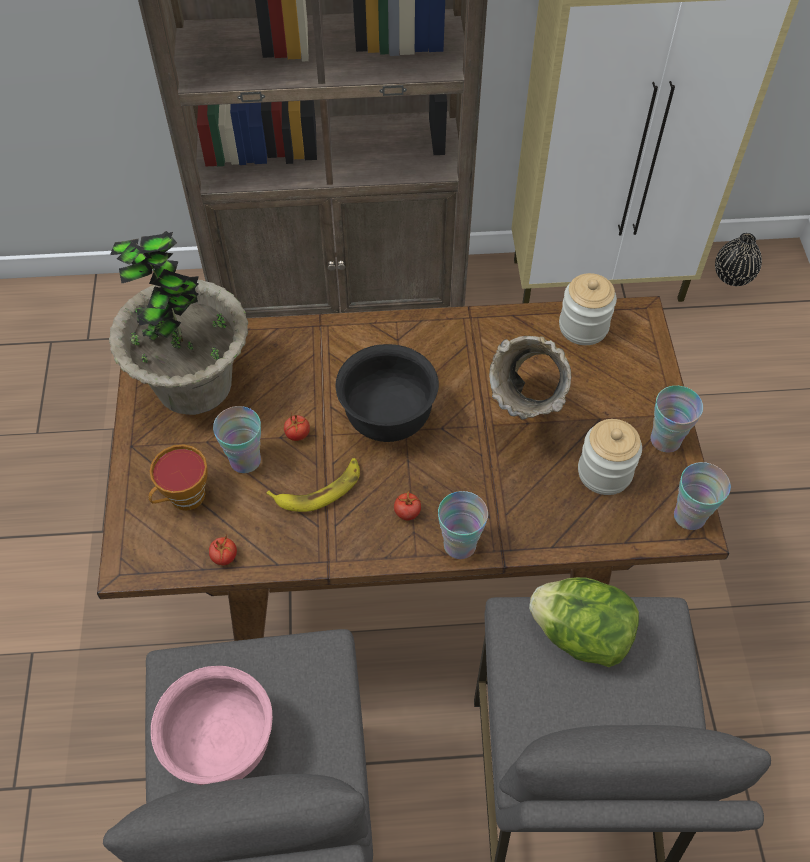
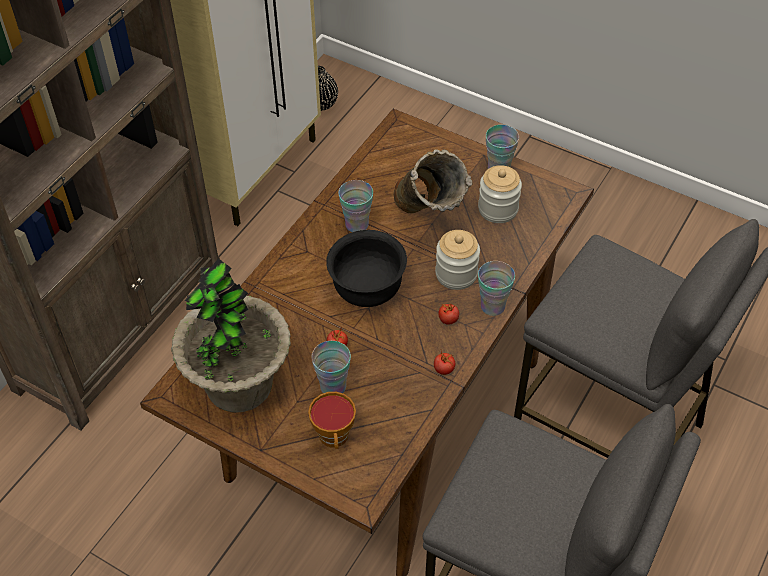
camera: 55 degrees left, 5 degrees down
(222, 744) = (529, 517): pink bowl -> none
(224, 557) = (402, 437): tomato -> tomato (444, 369)
(319, 489) = (391, 356): banana -> none
(581, 634) = (586, 291): lettuce -> none
(583, 327) = (383, 155): jar -> jar (456, 274)
(689, 516) = (557, 190): cup -> cup (357, 224)

